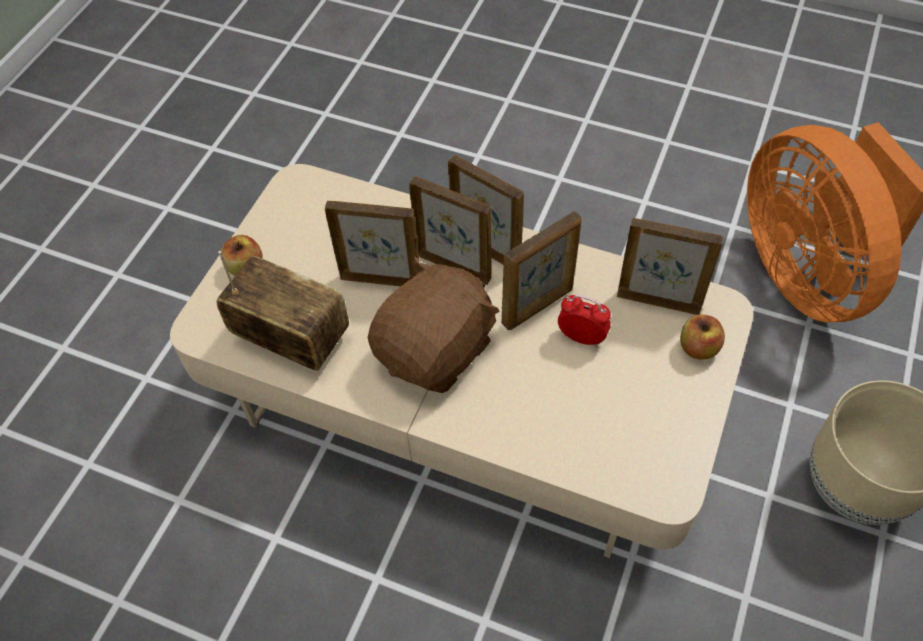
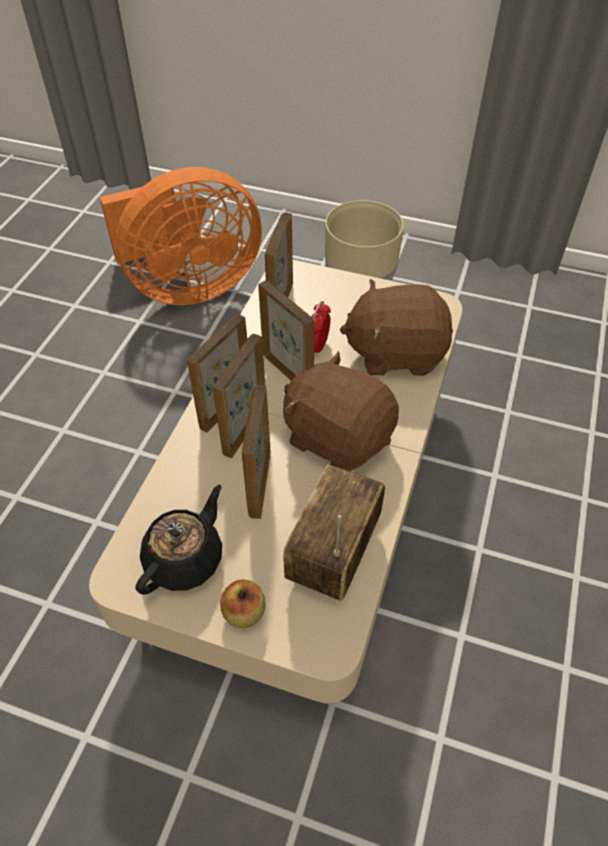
camera: 95 degrees left, 5 degrees down
(307, 225) = (185, 558): none -> black teapot
(571, 424) = (396, 352): none -> brown plush toy
(698, 348) = (322, 286): apple -> none

